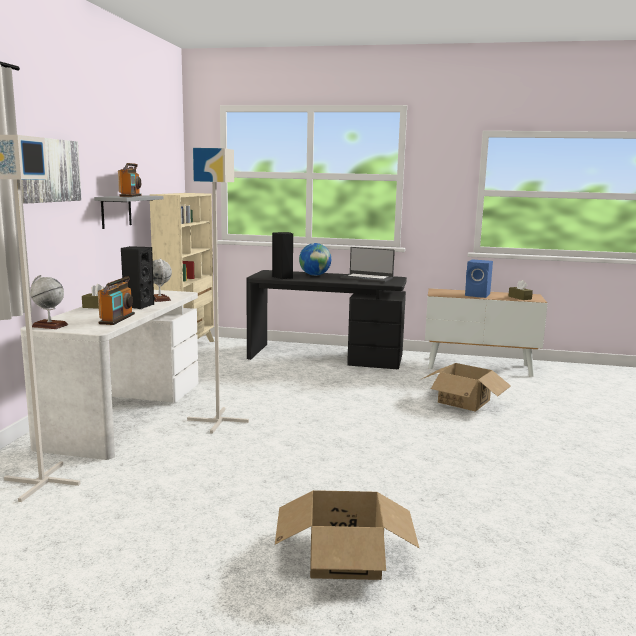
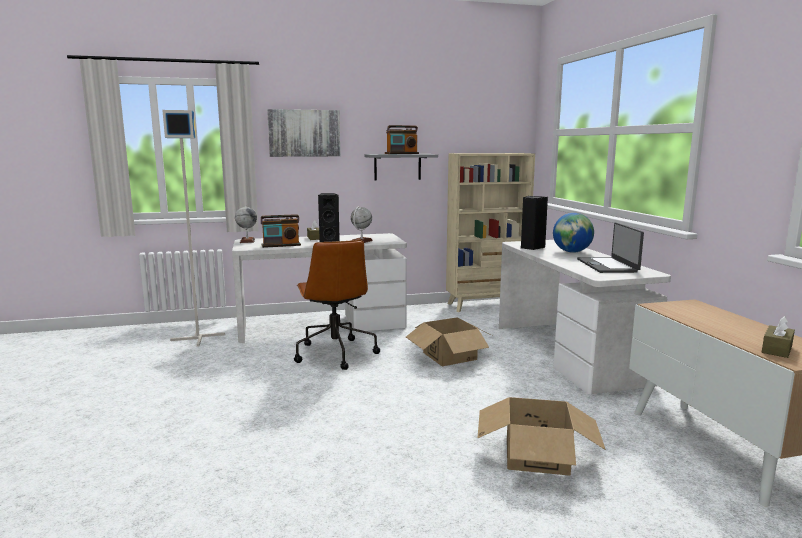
camera: 65 degrees right, 0 degrees up
(219, 420) = (335, 353): grey floor lamp -> brown office chair
(326, 356) = (568, 353): black desk -> white desk
(343, 557) = (102, 451): cardboard box -> cardboard box (449, 356)
(478, 295) = (719, 325): blue speaker -> none

